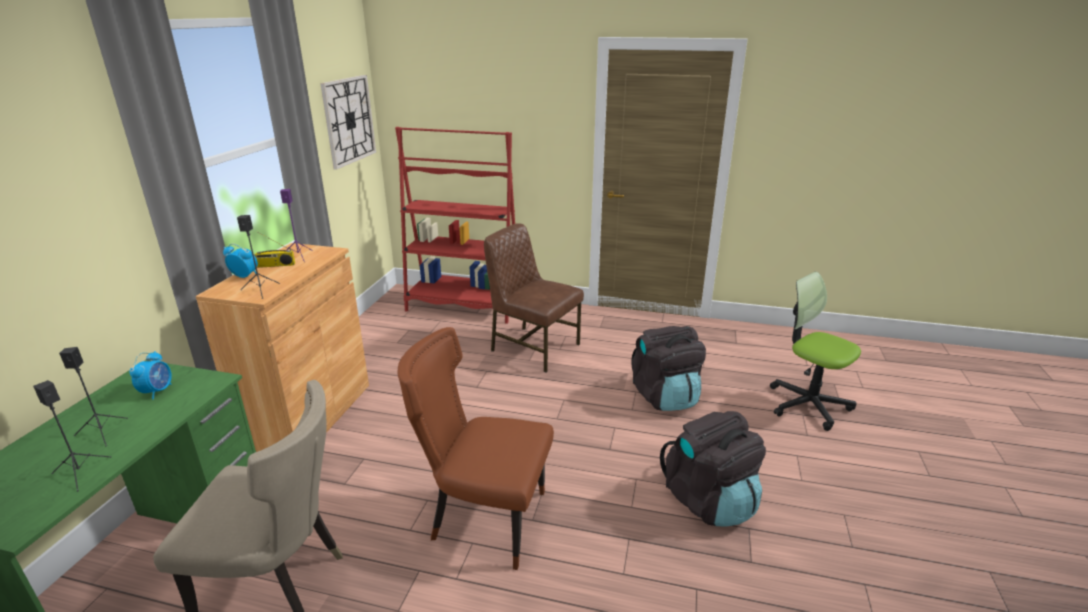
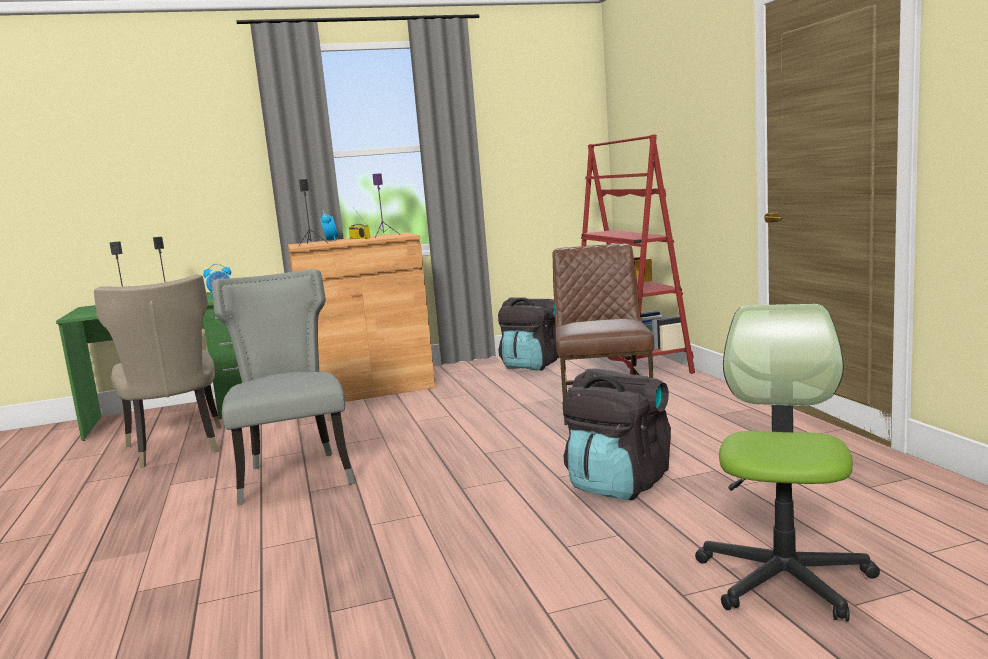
camera: 60 degrees right, 15 degrees down
(349, 120) = (553, 140): wall clock -> none
(484, 518) = (295, 475): brown chair -> grey chair
(709, 500) = (425, 561): black backpack -> black backpack (531, 365)

